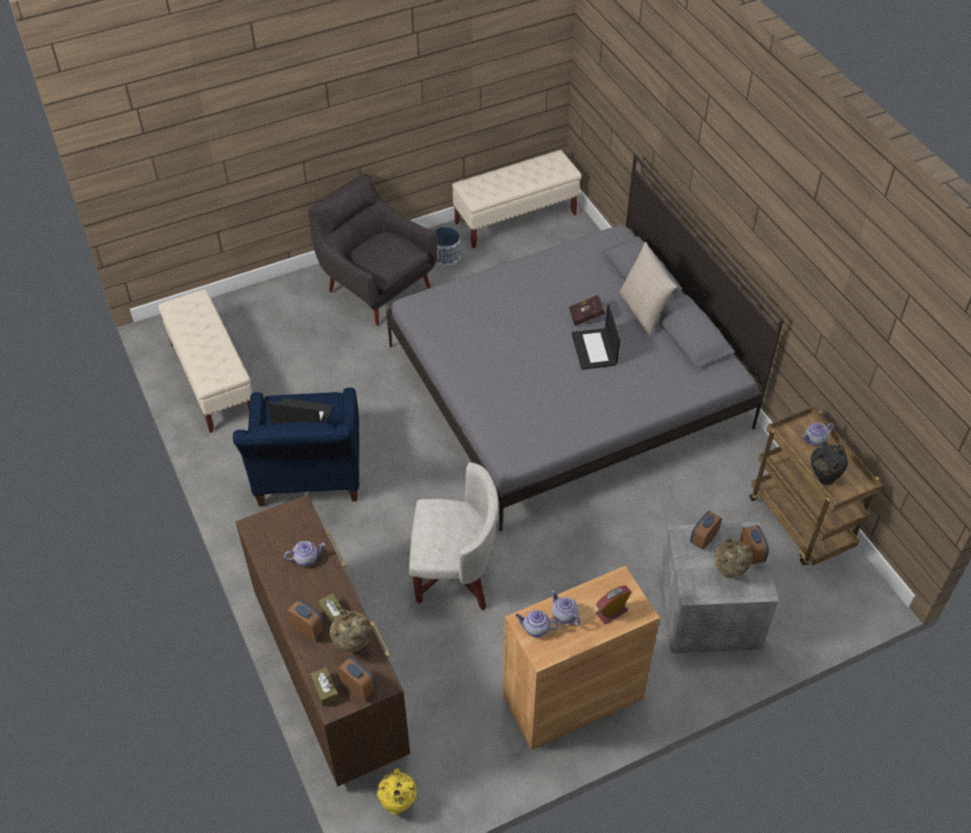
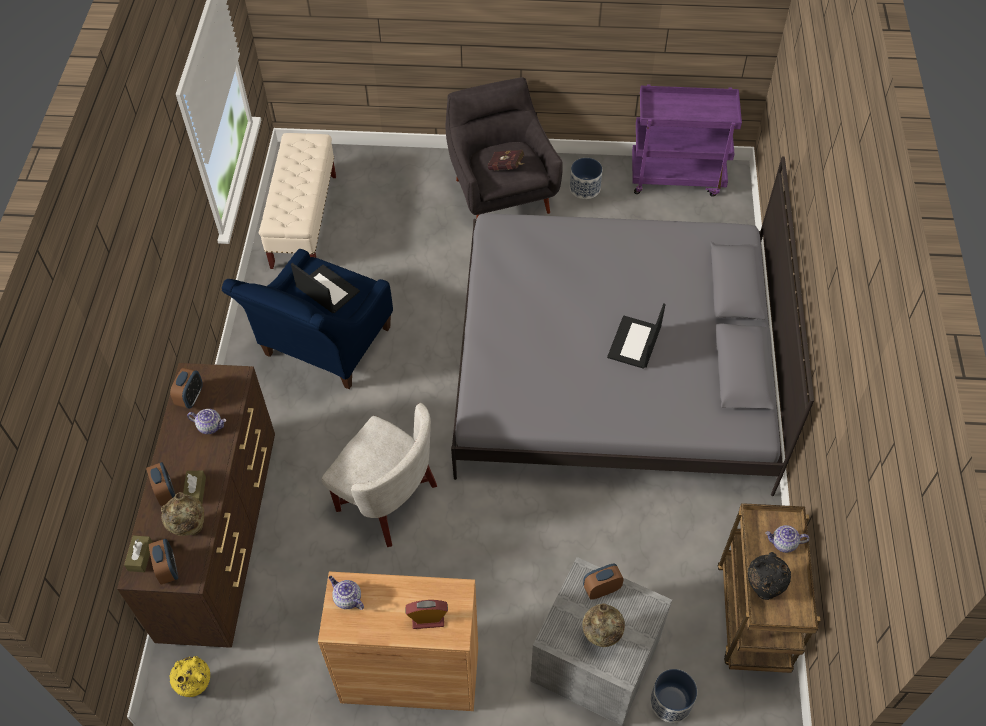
camera: 30 degrees right, 5 degrees up
(516, 219) = (677, 177): beige bench -> purple cart
(564, 615) = (382, 599): teapot -> none
(587, 317) = (651, 307): red book -> red book (507, 167)
(643, 311) = (711, 325): beige pillow -> none
(751, 554) = (639, 629): alarm clock -> alarm clock (190, 397)
(784, 613) = (671, 701): none -> planter

